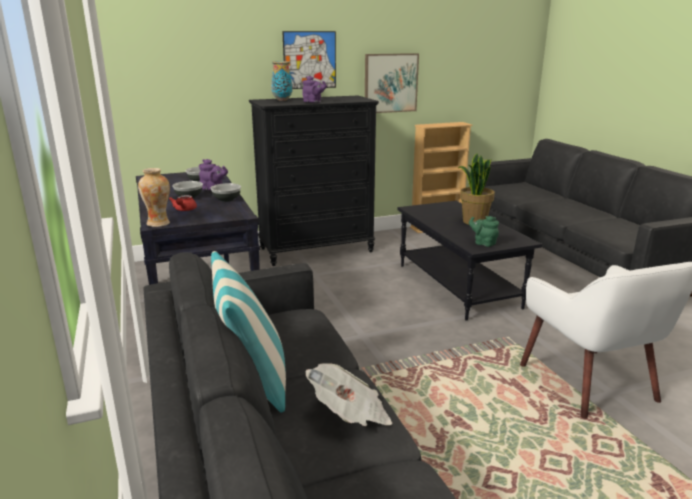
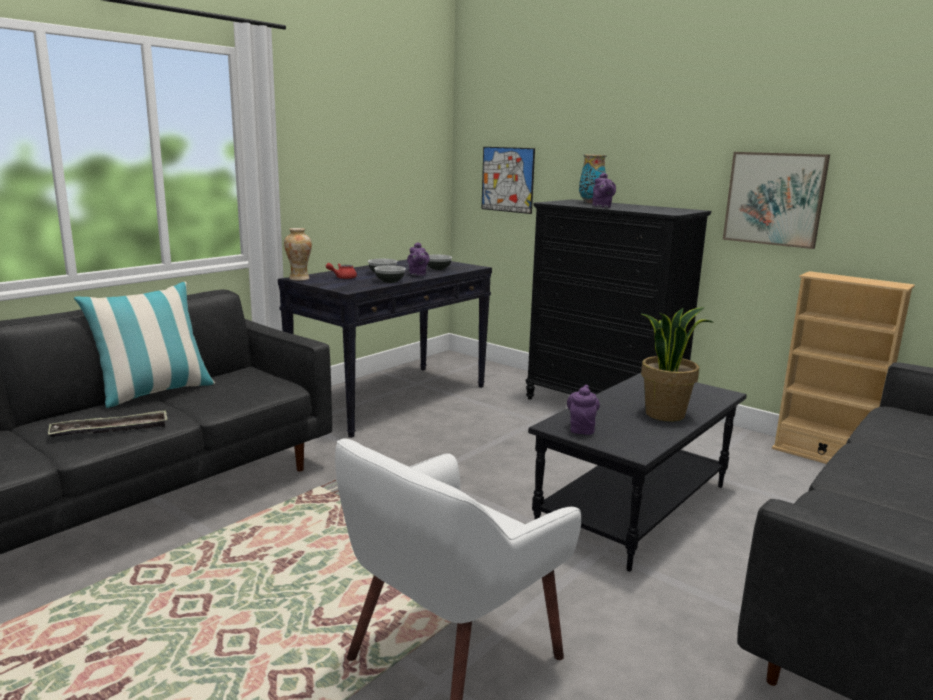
camera: 60 degrees right, 5 degrees down
(309, 60) = (654, 156): picture -> picture (507, 179)
(350, 414) = (110, 430): newspaper -> tray
(483, 243) = (581, 428): green teapot -> purple teapot

